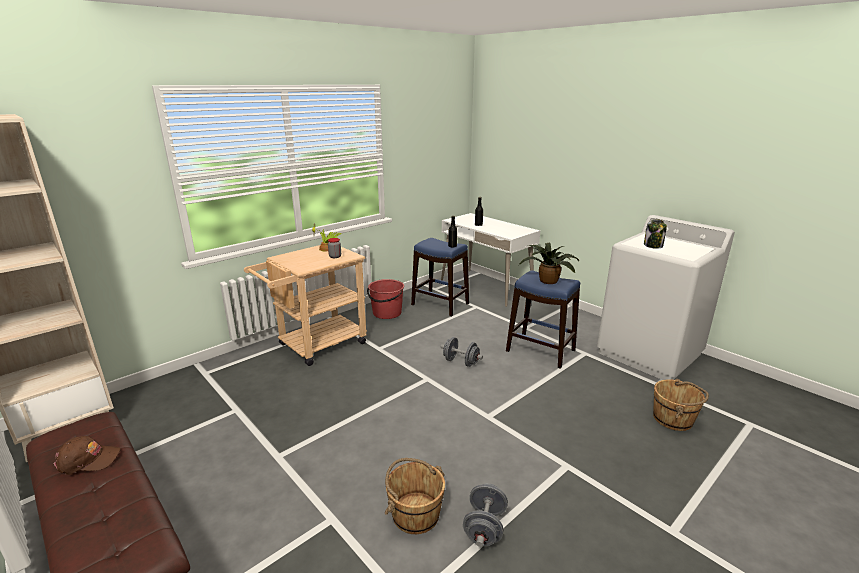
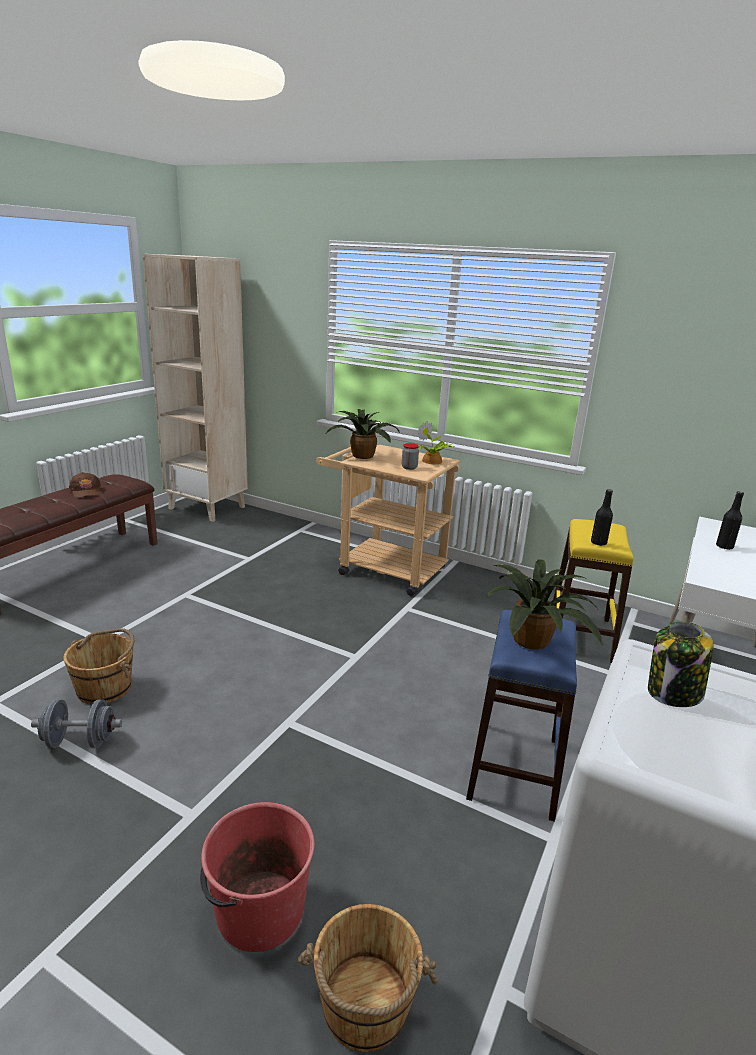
camera: 70 degrees right, 0 degrees up
(294, 265) = (364, 455): none -> potted plant
(386, 313) = (504, 596): red bucket -> red bucket (258, 910)
(440, 304) = (579, 635): blue stool -> yellow stool
(461, 362) = (416, 679): grey dumbbell -> none

